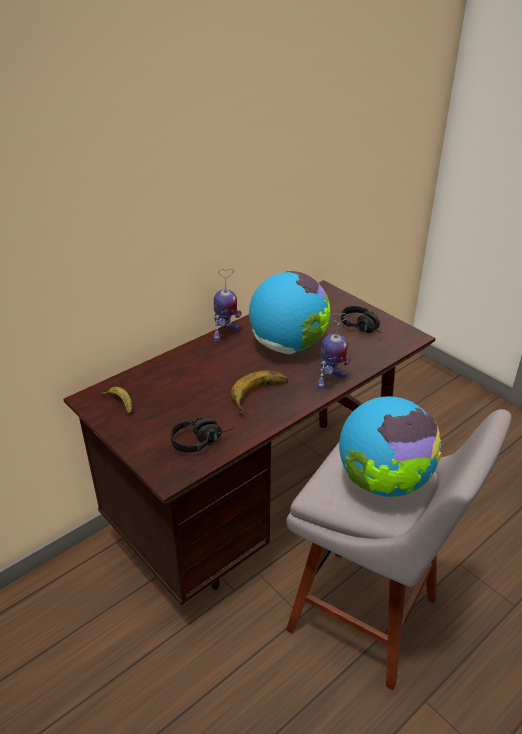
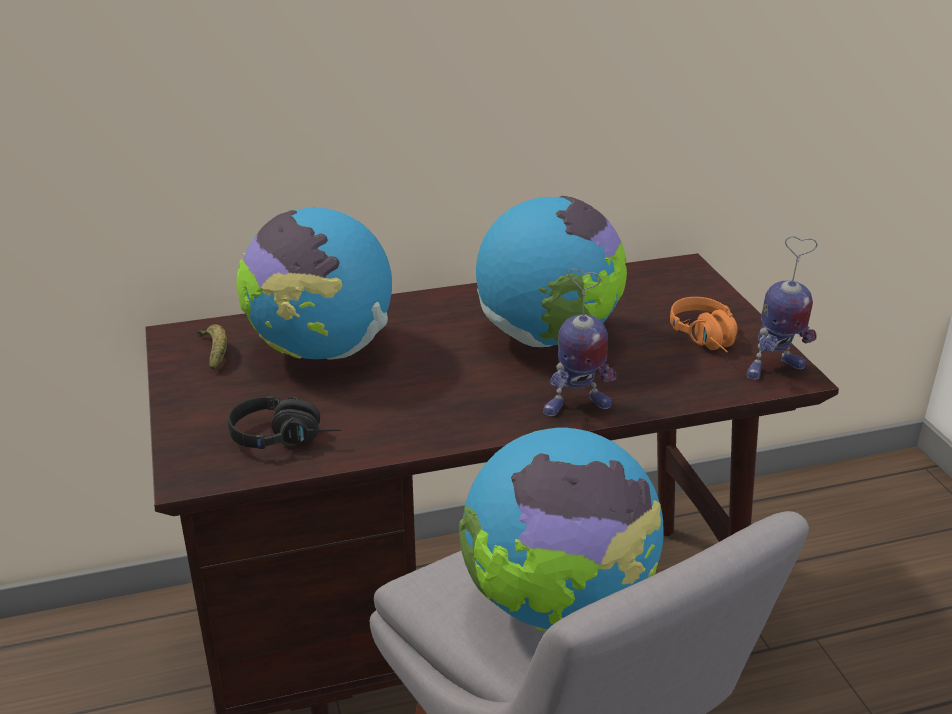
camera: 25 degrees right, 5 degrees down
(178, 385) = (321, 350): none -> globe
(225, 333) = (459, 295): toy robot -> toy robot (773, 369)
(262, 396) = (437, 400): banana -> none
(363, 327) = (708, 340): black headphones -> orange headphones

